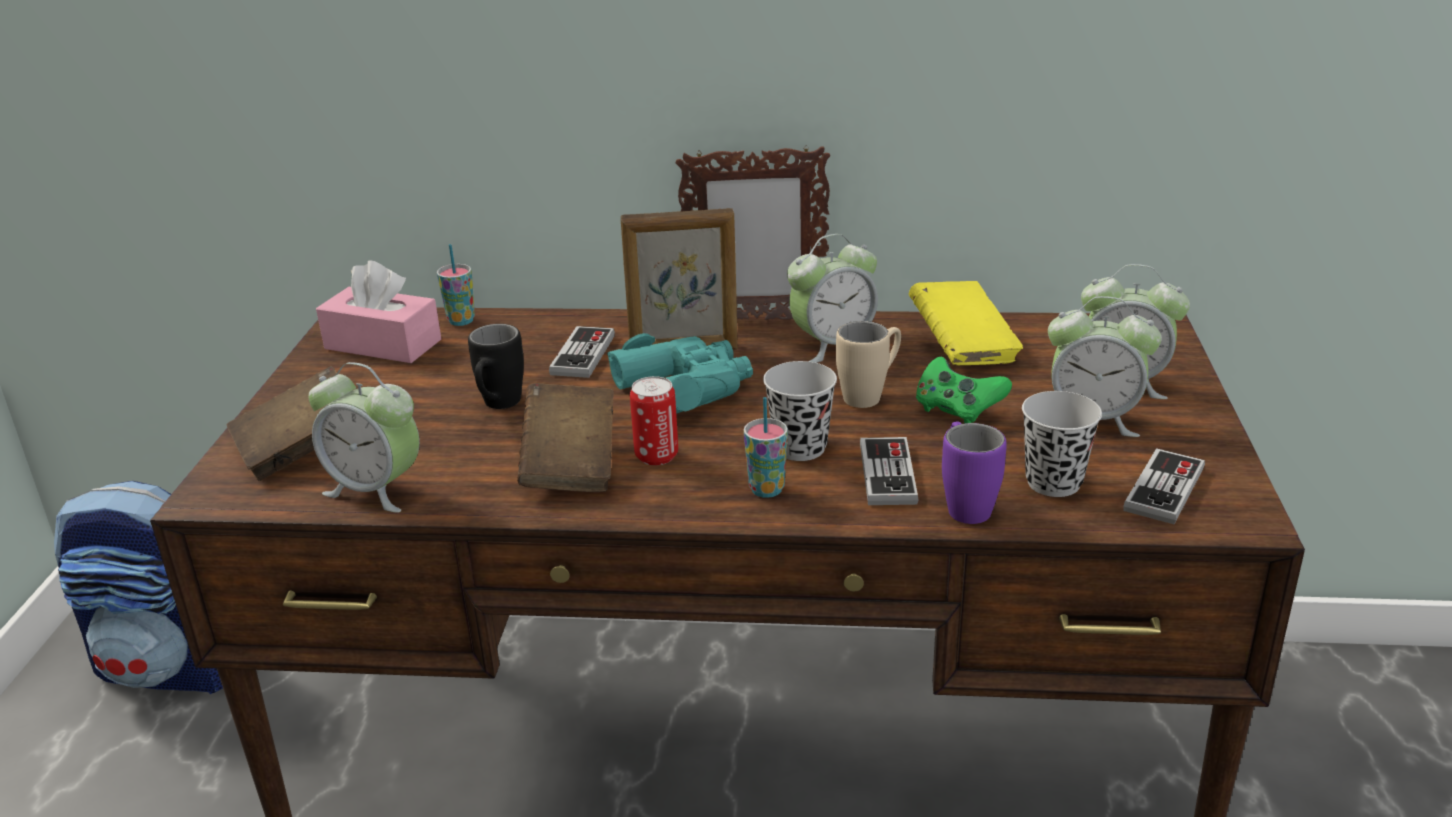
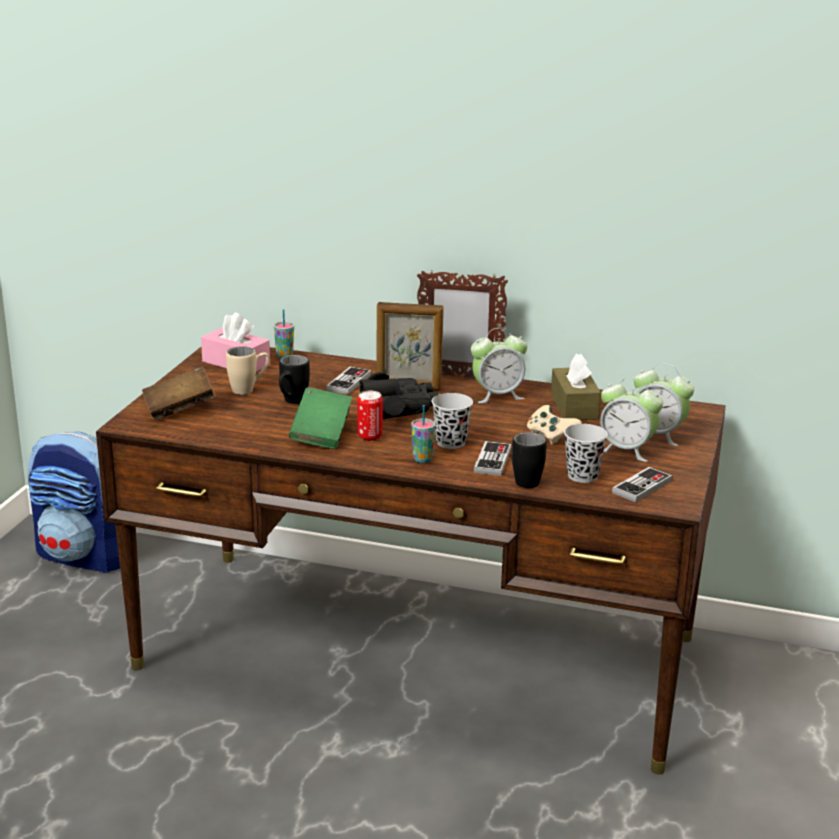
camera: 10 degrees right, 5 degrees down
(376, 489) = (214, 432): alarm clock -> none
(570, 465) = (321, 435): brown book -> green book
(684, 389) = (399, 406): turquoise binoculars -> black binoculars
(870, 395) = (505, 422): beige mug -> beige mug (249, 389)
(957, 410) = (550, 436): green game controller -> beige game controller
(963, 349) = (574, 406): yellow book -> brown tissue box
(964, 504) = (526, 479): purple mug -> black mug

